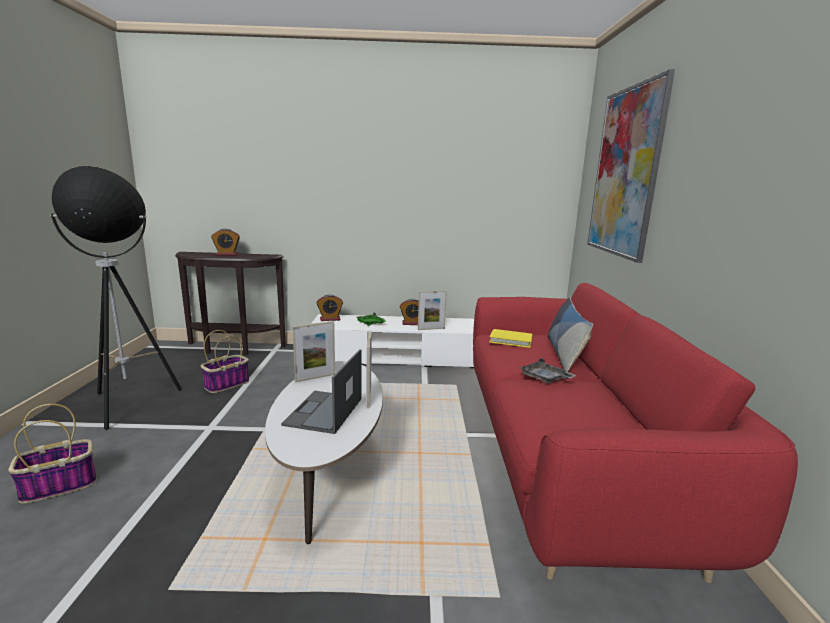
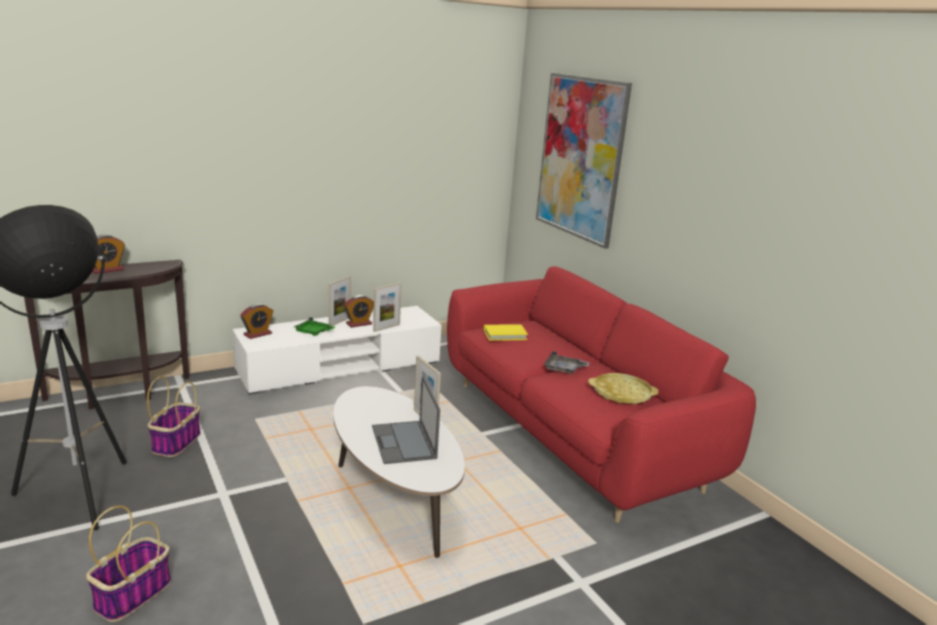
camera: 30 degrees left, 5 degrees up
(315, 377) = (353, 411): picture frame -> picture frame (339, 322)
(564, 354) = (557, 341): pillow -> none
(594, 414) = (622, 394): none -> yellow tray

